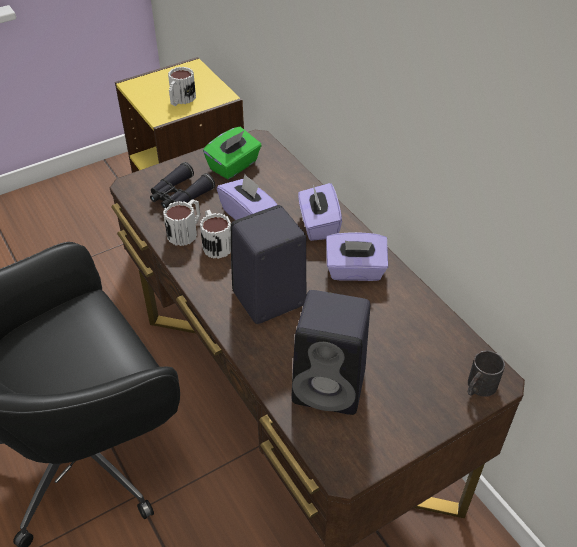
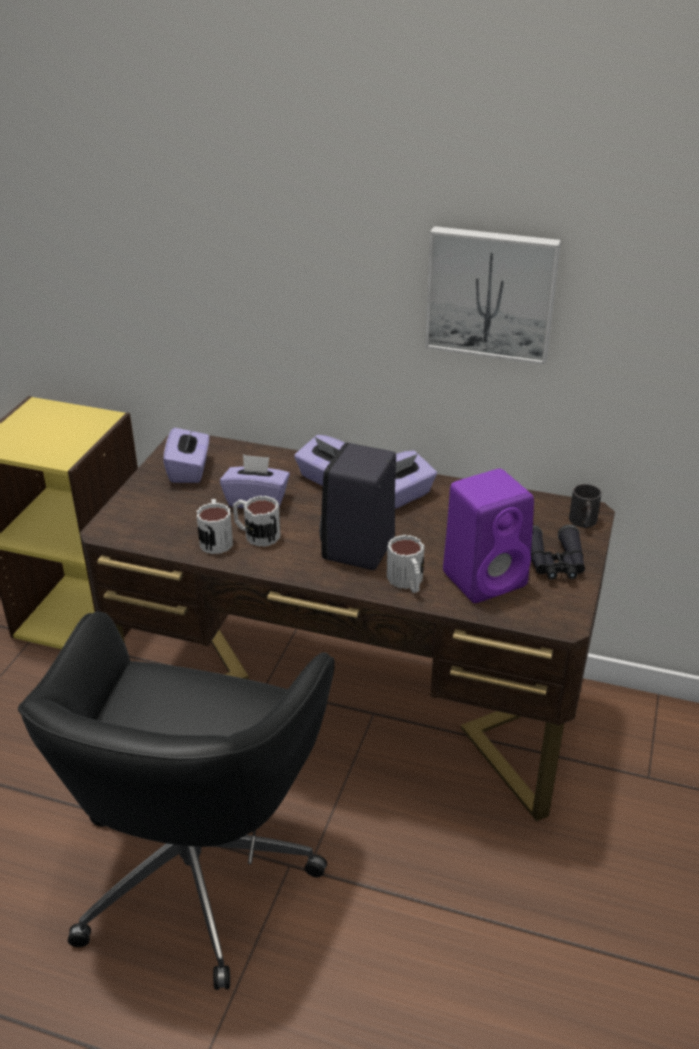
camera: 40 degrees left, 10 degrees down
(179, 195) = (168, 515): black binoculars -> black binoculars (554, 563)
(180, 100) = (64, 438): mug -> mug (407, 582)
(234, 166) = (189, 470): green tissue box -> purple tissue box
(331, 386) = (486, 578): black speaker -> purple speaker
(475, 122) = (491, 293): none -> picture

